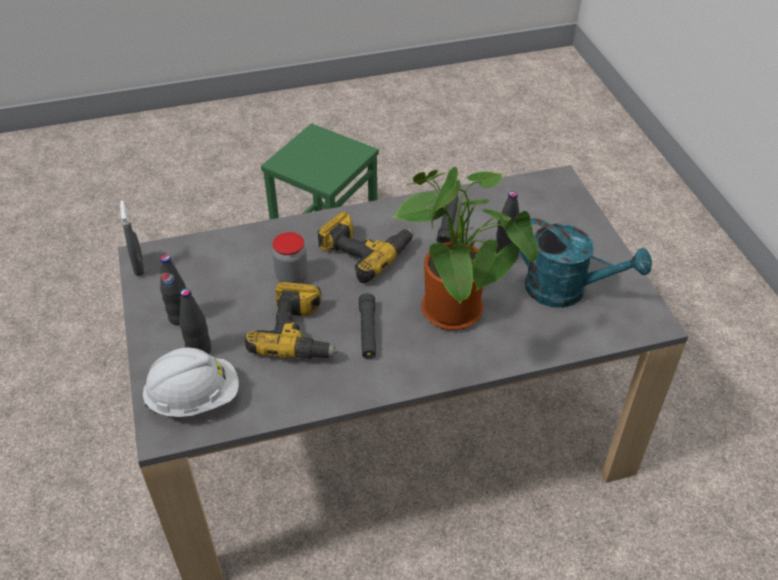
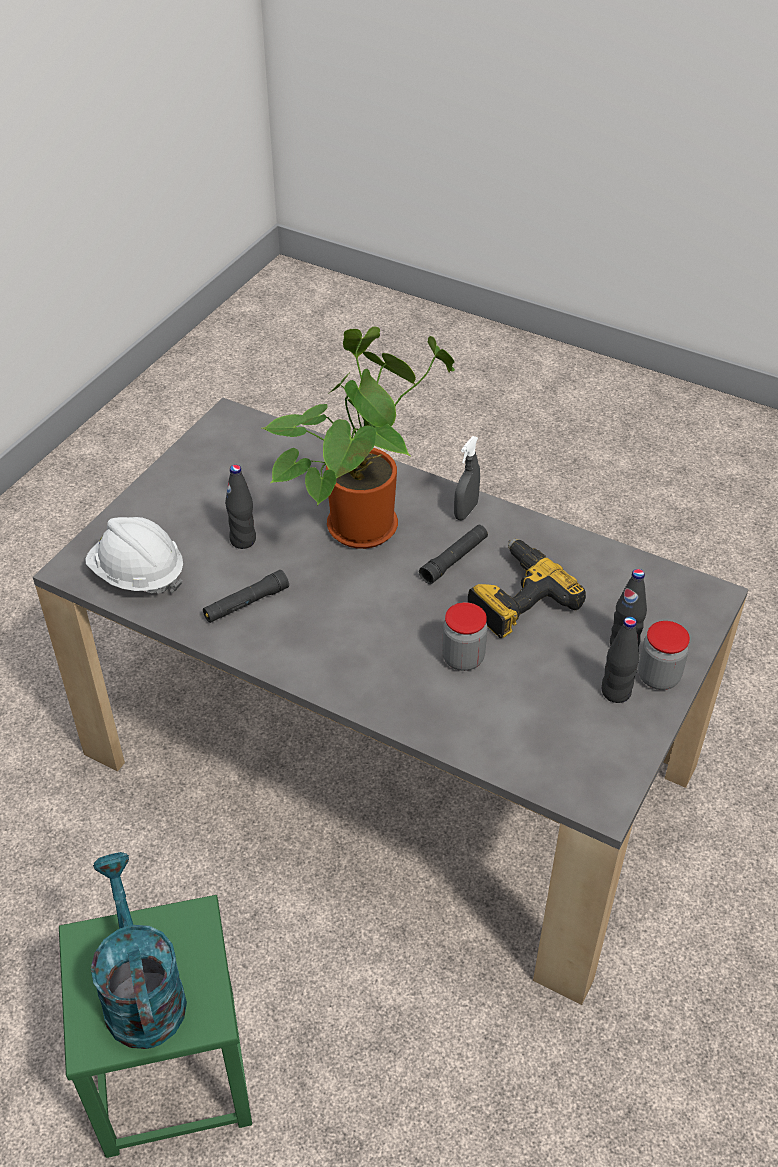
camera: 135 degrees left, 0 degrees up
(139, 267) = (615, 790): grey spray bottle -> grey spray bottle (465, 511)
(159, 345) = (658, 677): none -> jar
(194, 398) = (662, 606): white hard hat -> white hard hat (138, 575)
(364, 251) = (362, 633): power drill -> none
(566, 290) = (248, 478): turquoise watering can -> turquoise watering can (141, 990)

